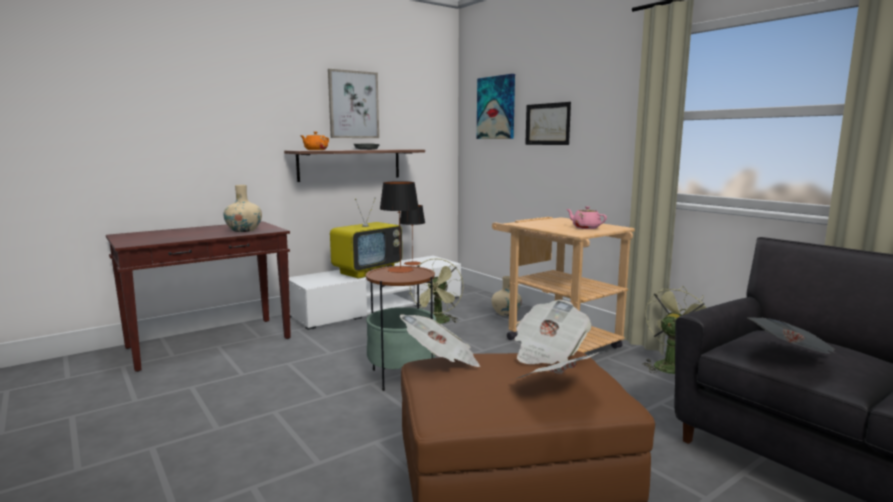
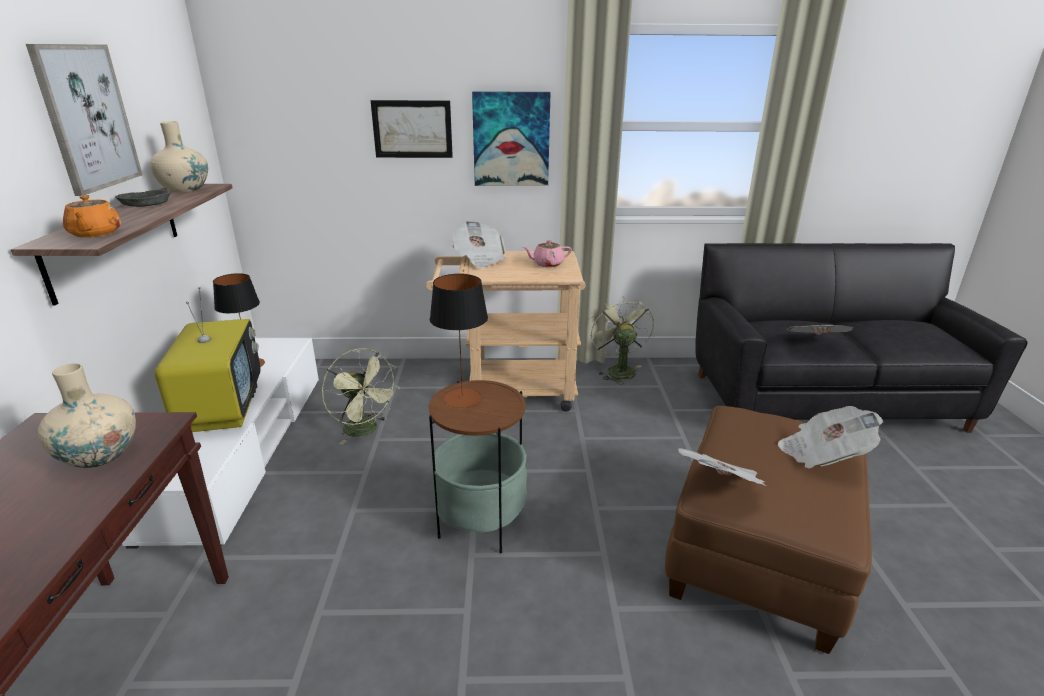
camera: 55 degrees left, 15 degrees up
(496, 108) = (304, 100): picture -> picture (511, 139)
(506, 313) = (408, 379): beige vase -> beige vase (184, 189)
(548, 352) = (740, 423): newspaper -> newspaper (479, 259)

